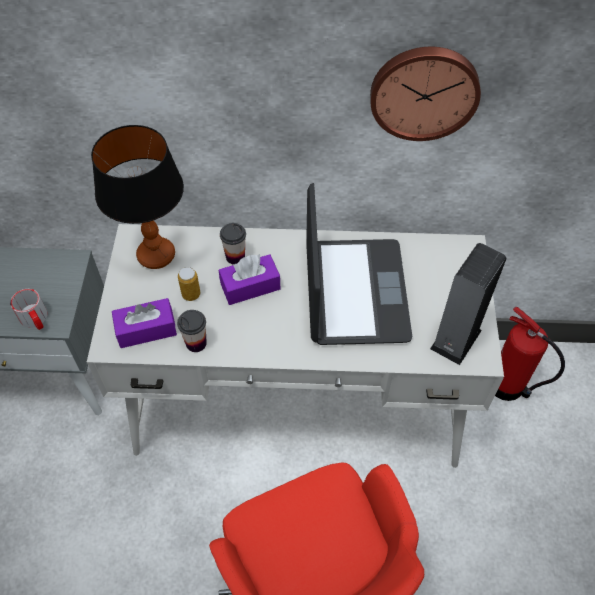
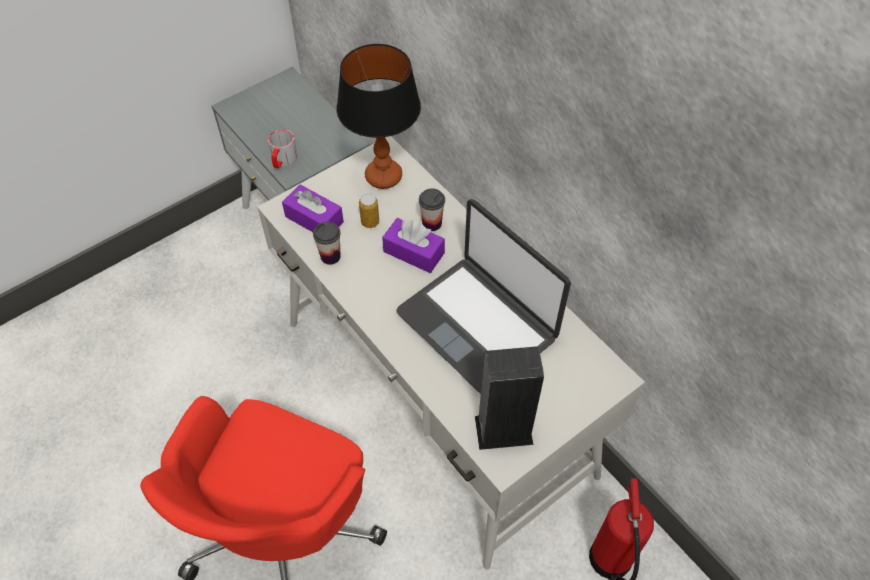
camera: 50 degrees right, 0 degrees up
(354, 292) = (478, 324): laptop -> laptop turned 90 degrees clockwise
(424, 91) = (617, 184): wall clock -> none

